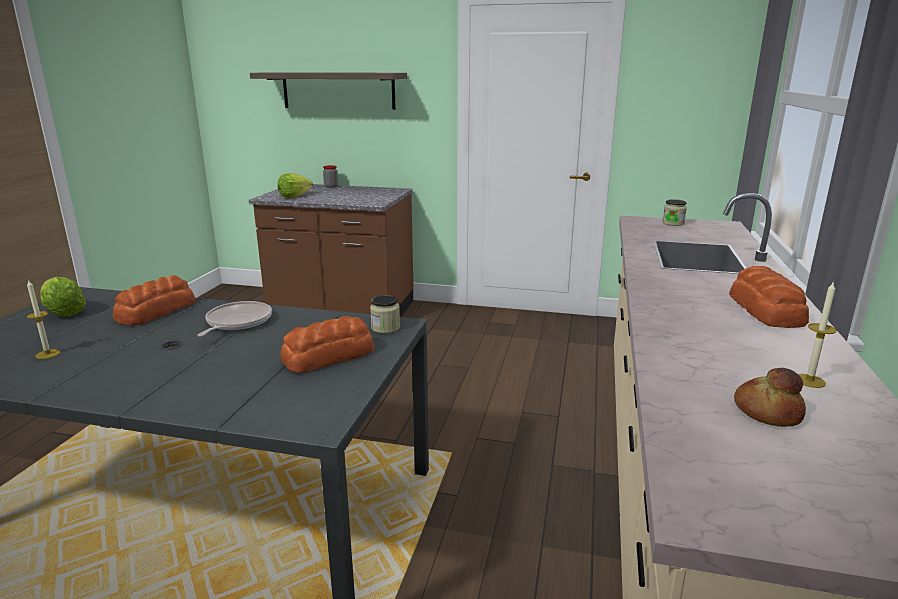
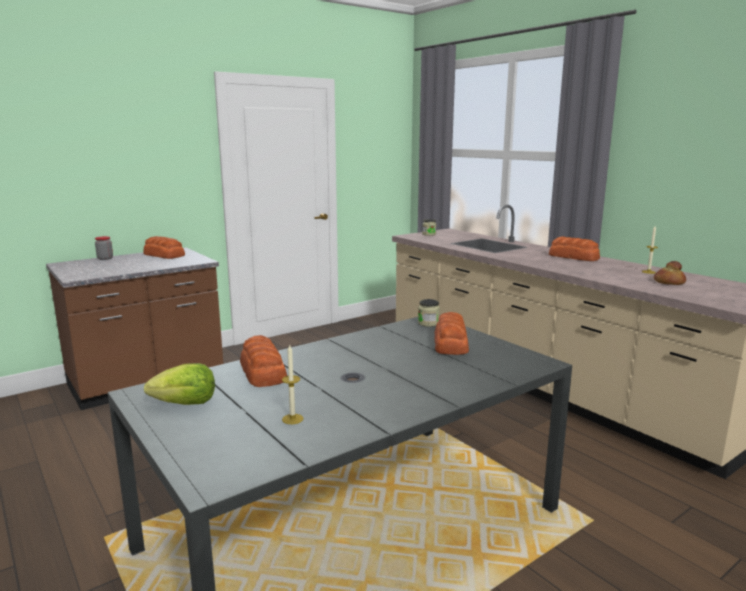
camera: 50 degrees left, 5 degrees down
(237, 323) = (345, 353): frying pan -> none
(294, 196) = (103, 271): lettuce -> none
(338, 90) = (98, 159): shelf -> none
(372, 192) = (164, 255): none -> bread

